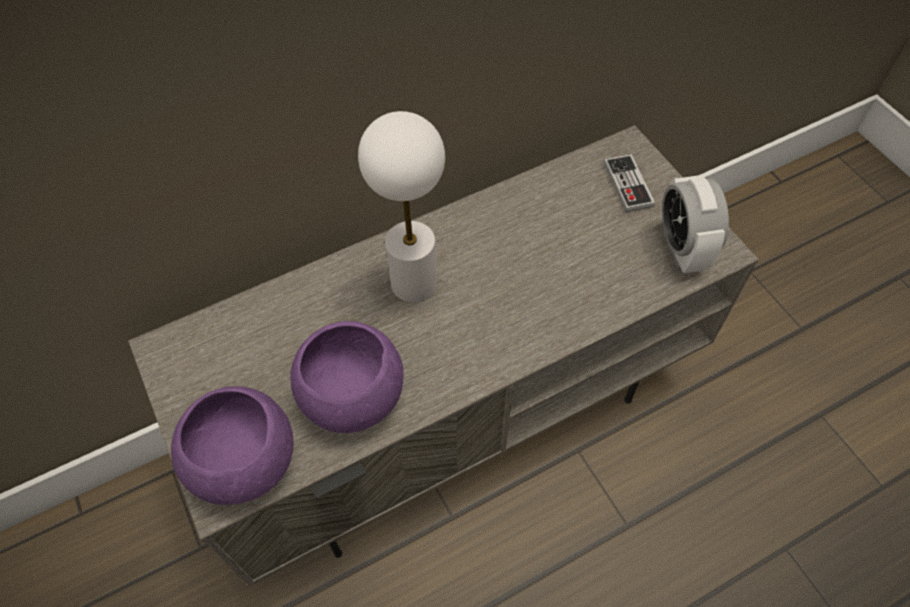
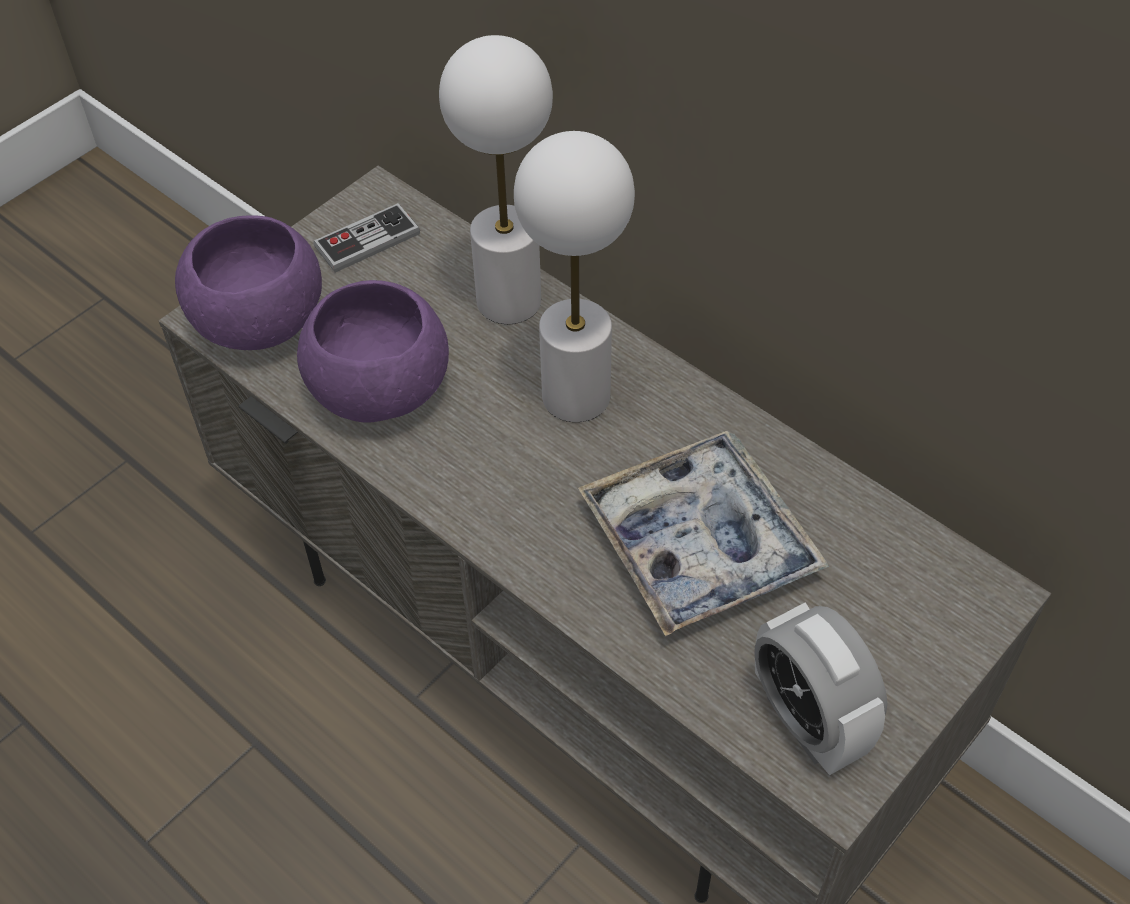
camera: 70 degrees right, 5 degrees down
(313, 295) = (509, 300): none -> white table lamp
(551, 257) = (699, 543): none -> tray
(628, 184) = (904, 612): game controller -> game controller (367, 240)
(682, 248) = (808, 721): alarm clock -> alarm clock turned 90 degrees counterclockwise

